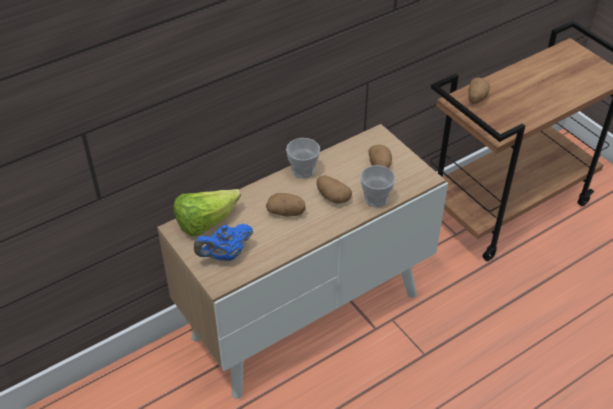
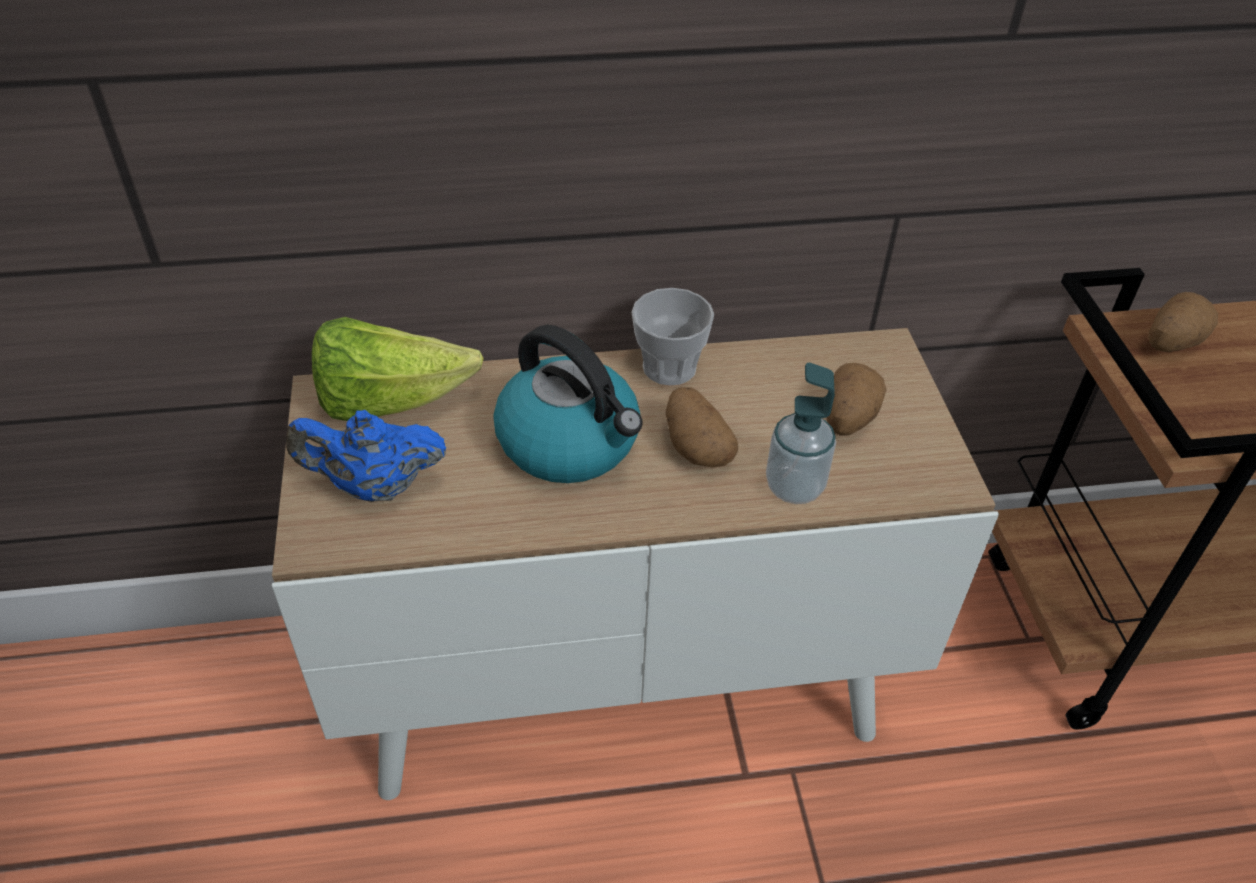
camera: 25 degrees right, 0 degrees up
(286, 212) = (571, 443): potato -> kettle
(376, 199) = (794, 487): cup -> soap dispenser

